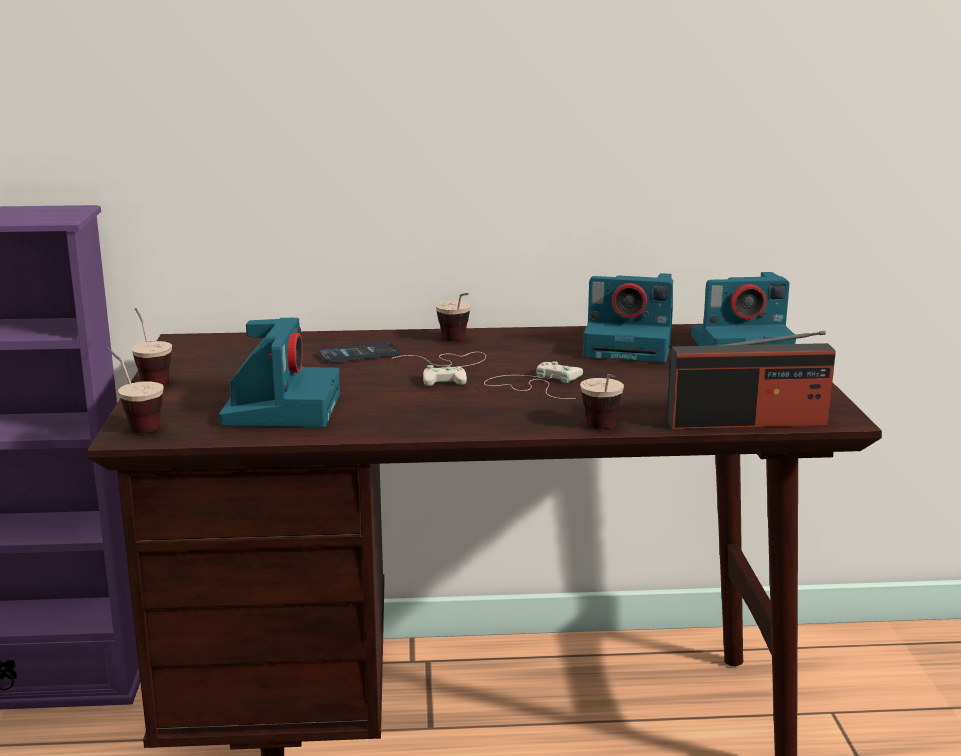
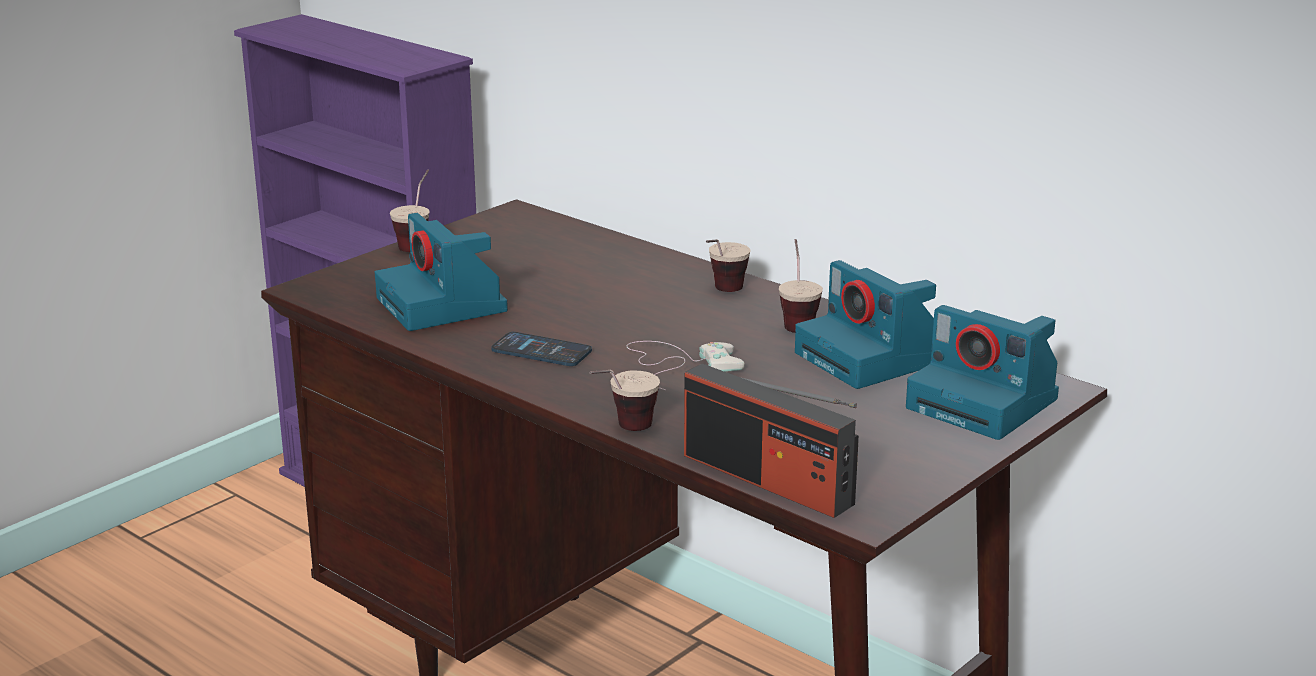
camera: 45 degrees right, 5 degrees up
(135, 424) = (327, 280): cup -> cup (797, 321)
(281, 408) = (444, 305): camera -> camera turned 105 degrees clockwise
(358, 354) = (612, 275): phone -> phone (541, 351)
(448, 370) = (646, 319): white game controller -> none

